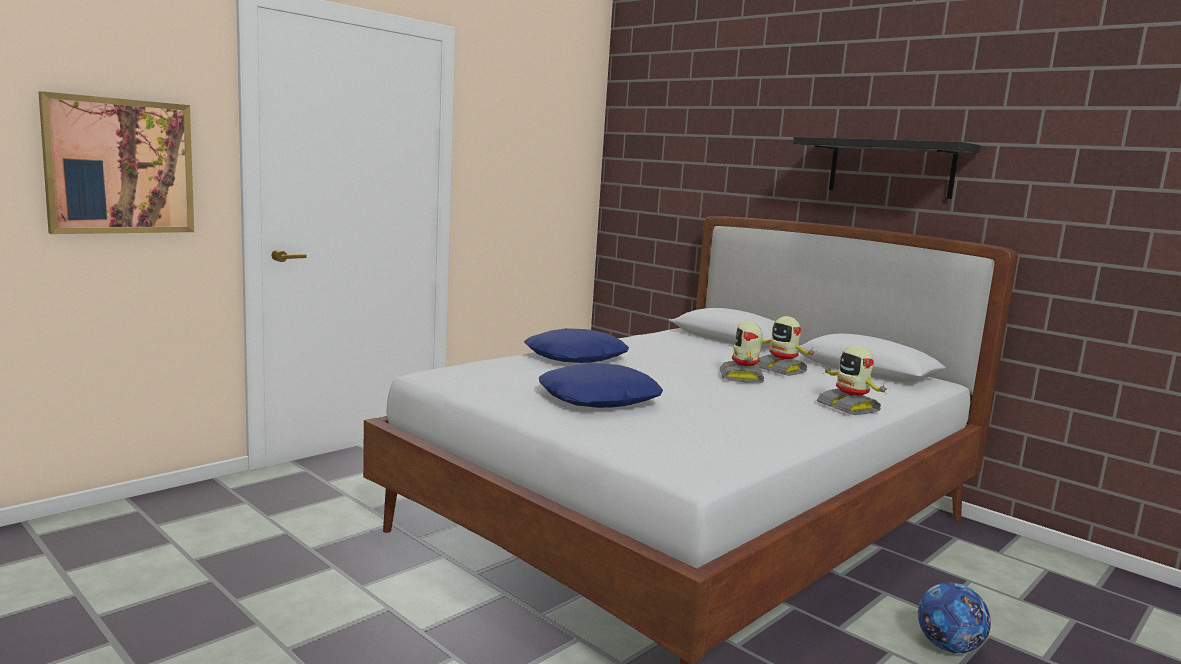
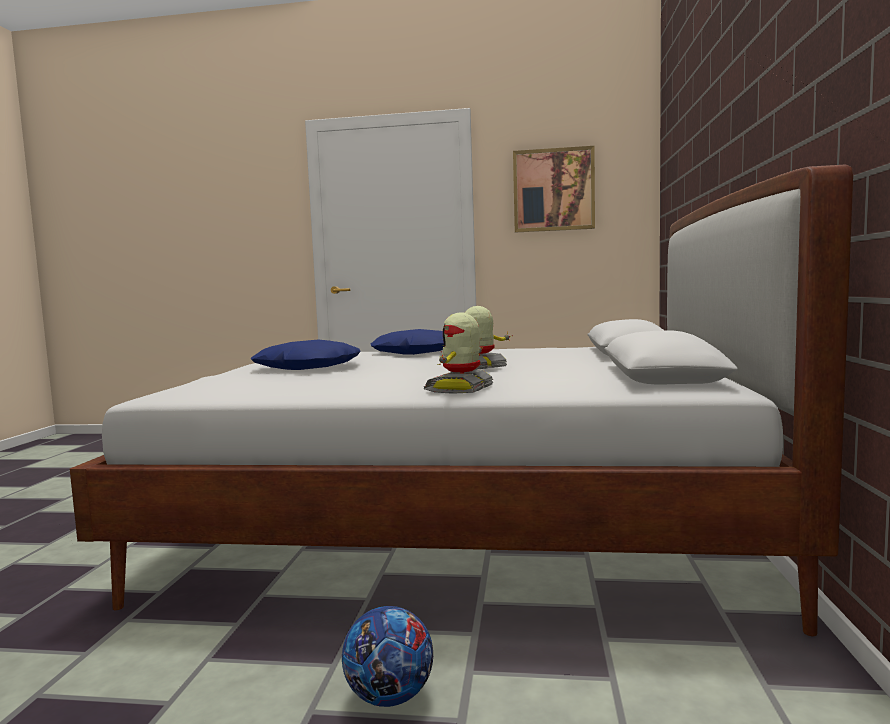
camera: 55 degrees right, 5 degrees down
(120, 166) = (246, 239): picture -> picture (553, 190)
(781, 370) = (547, 367): toy robot -> none
(890, 168) = (769, 102): black shelf -> none

